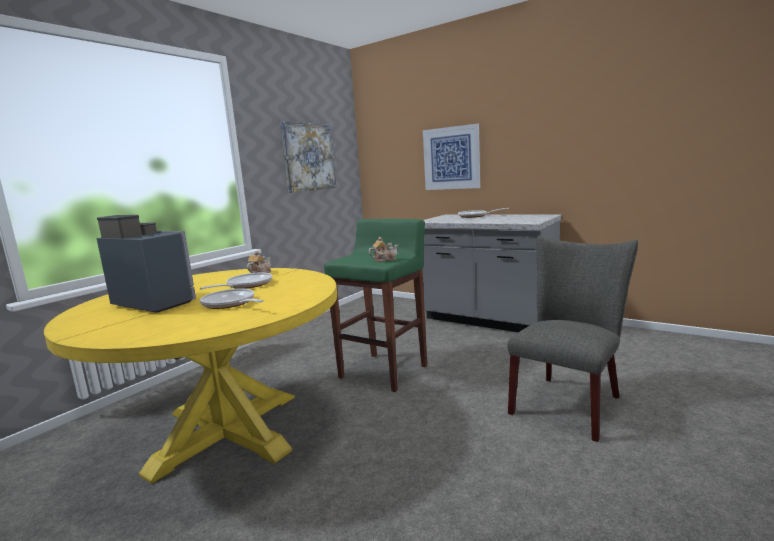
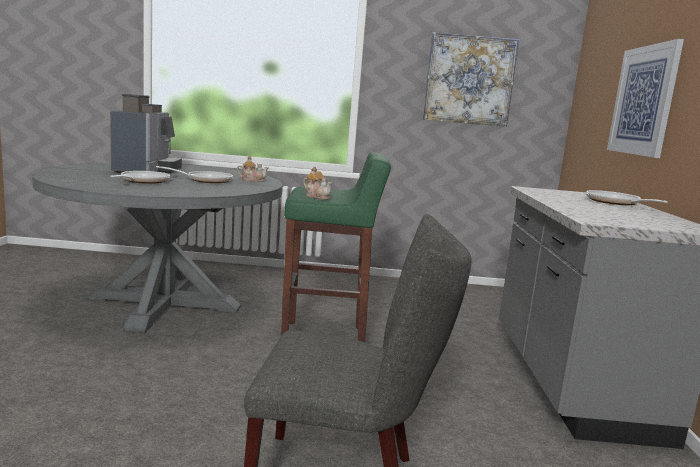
camera: 55 degrees right, 0 degrees up
(227, 431) = (164, 303): yellow dining table -> grey dining table

